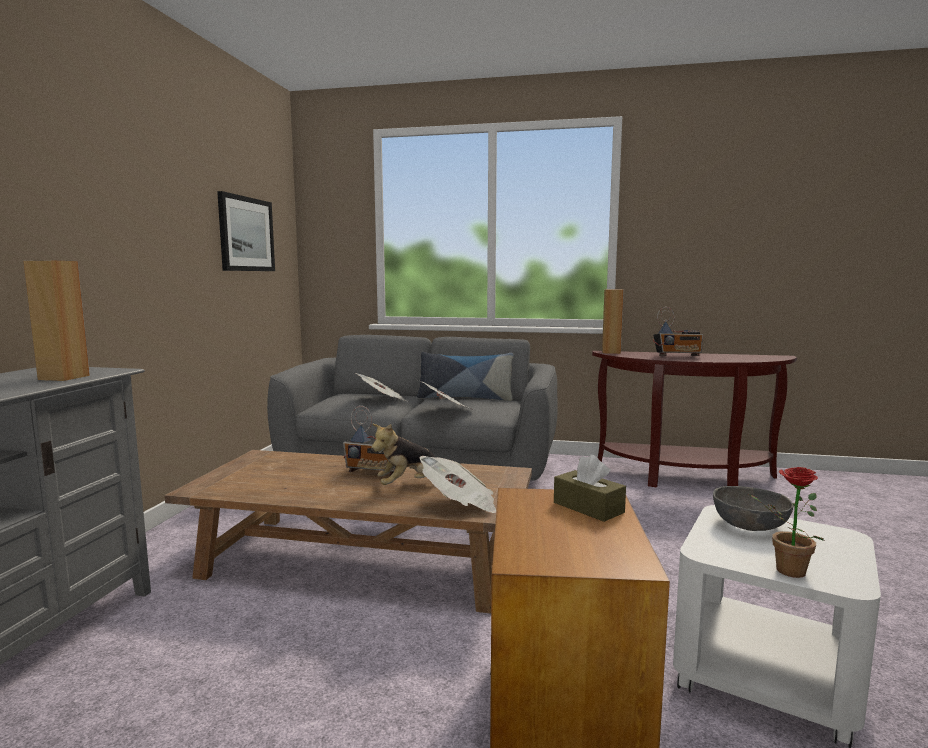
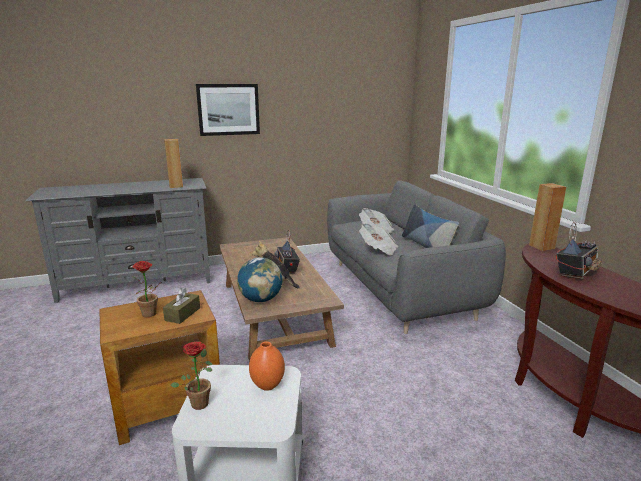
camera: 60 degrees right, 10 degrees up
(246, 234) = (351, 108): picture -> picture (228, 109)
(460, 504) = (261, 299): newspaper -> globe
(571, 529) = (150, 315): none -> potted plant
(678, 356) = (576, 272): radio -> radio turned 105 degrees counterclockwise
(750, 525) = (267, 385): grey bowl -> orange vase

